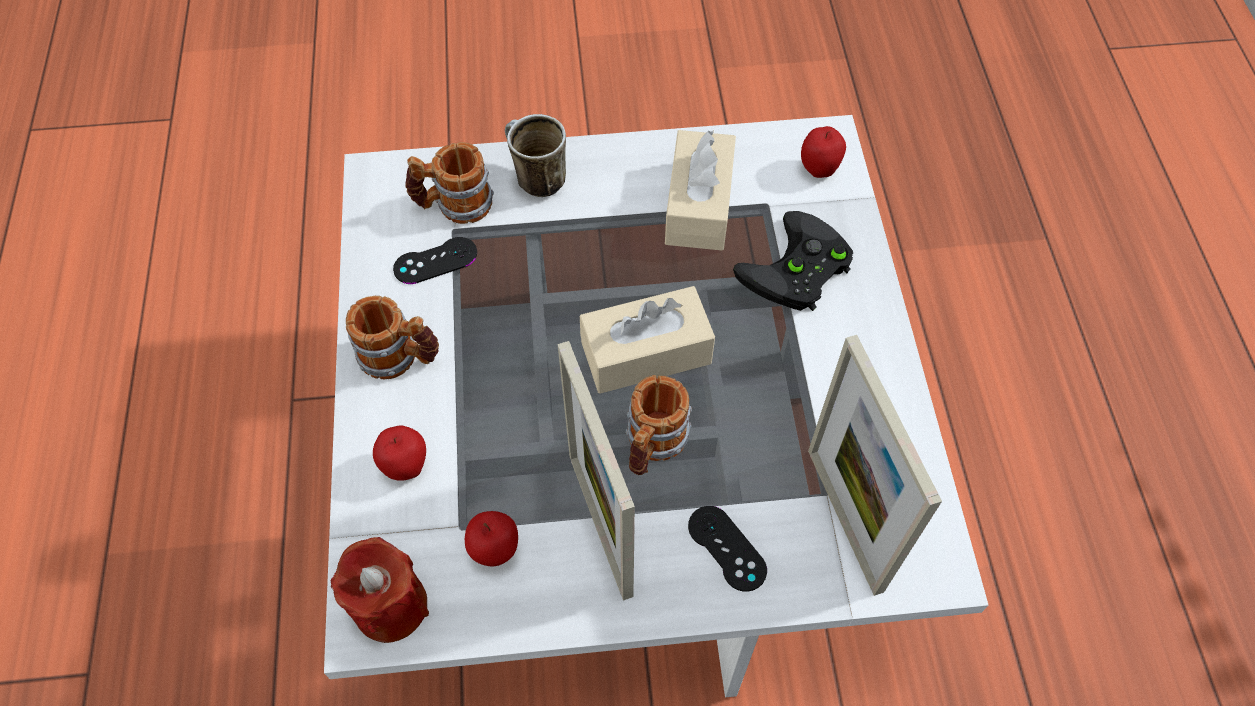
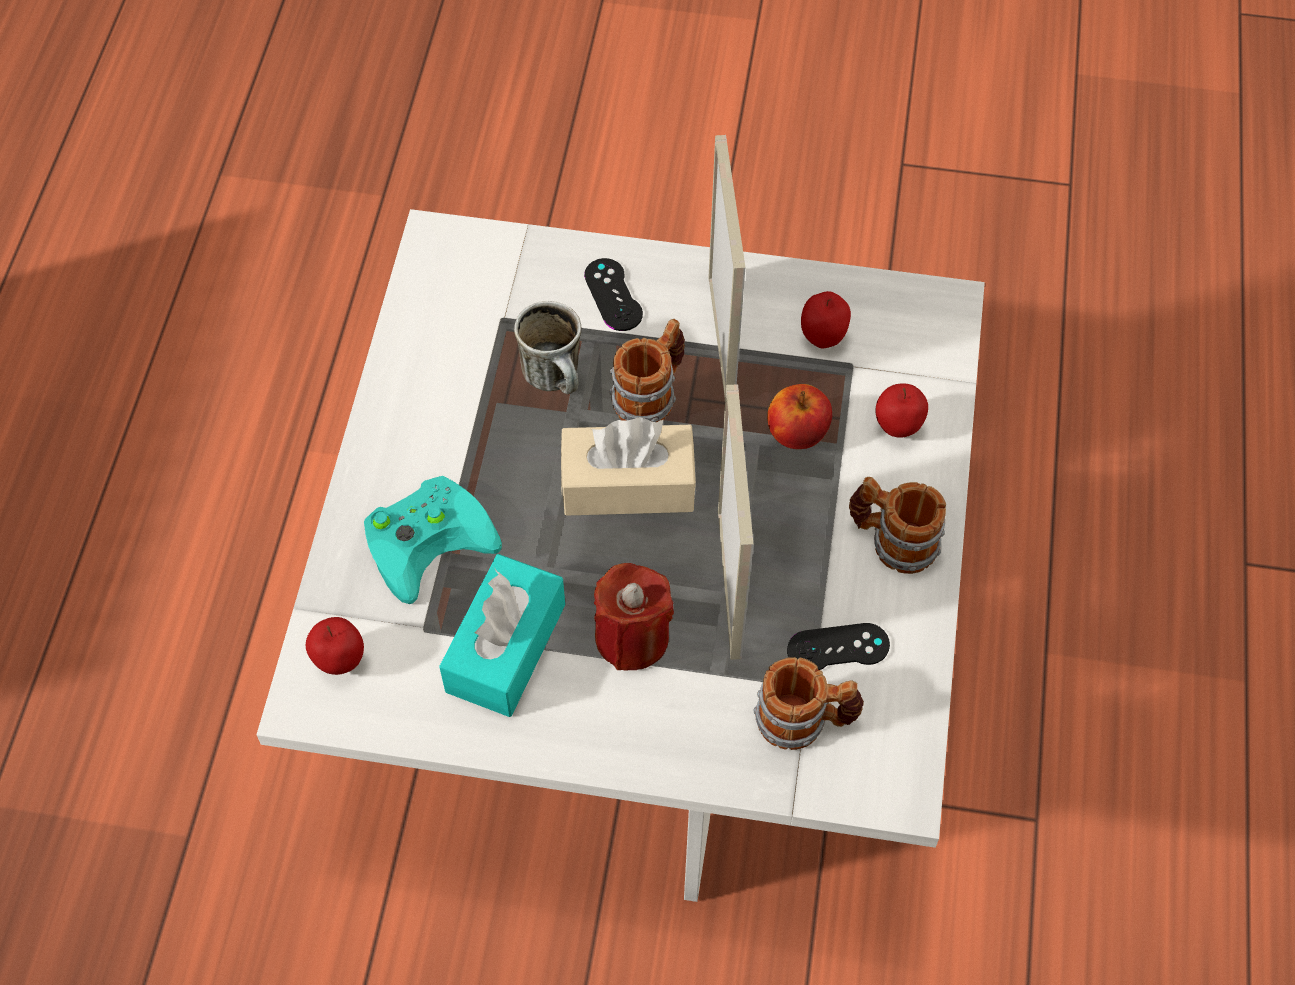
camera: 165 degrees left, 0 degrees up
(390, 606) = (923, 316): red candle -> red candle (632, 637)
(503, 438) = (796, 433): none -> apple
(534, 178) = (697, 735): mug -> mug (558, 380)
(699, 205) = (506, 648): beige tissue box -> turquoise tissue box
(796, 272) = (430, 536): black game controller -> turquoise game controller
(844, 519) = (498, 294): picture frame -> picture frame (729, 583)

